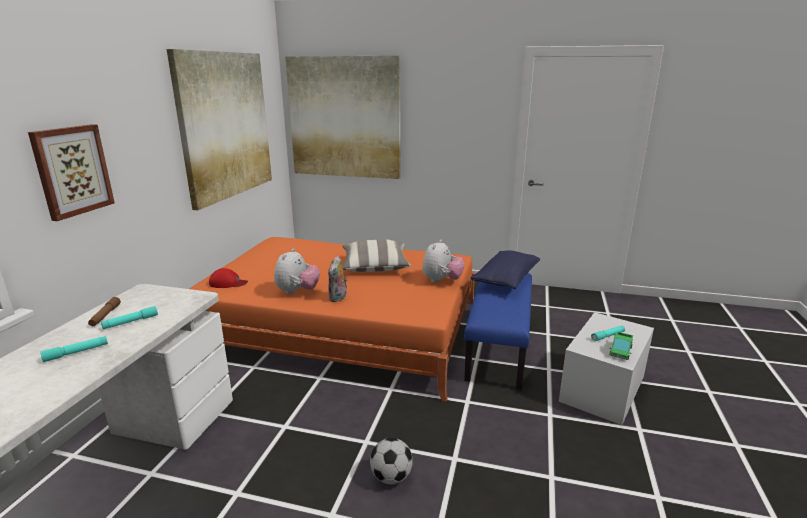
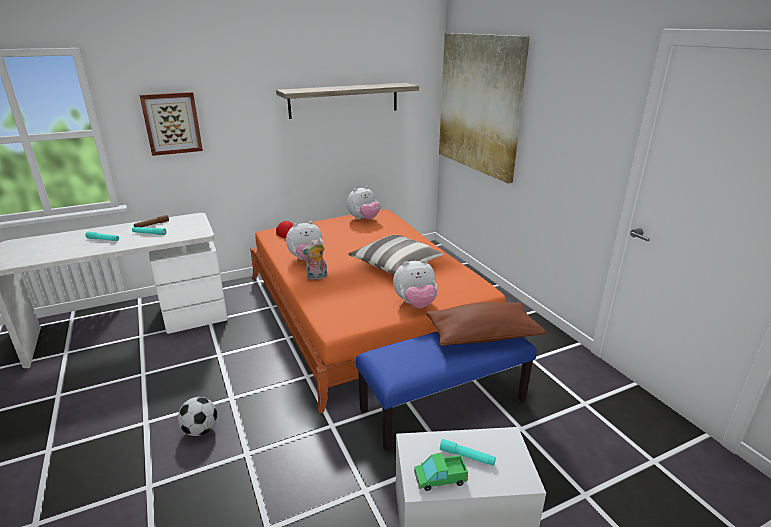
camera: 50 degrees right, 5 degrees up
(225, 125) = (344, 100): picture -> shelf
(274, 248) = (363, 219): none -> plush toy
(506, 279) = (482, 336): blue pillow -> brown pillow

